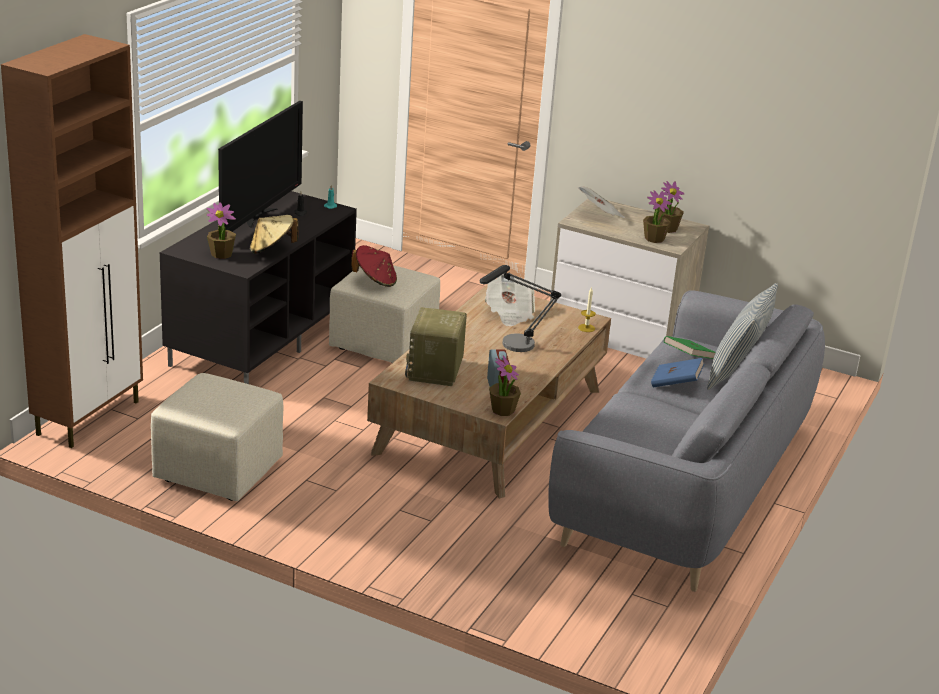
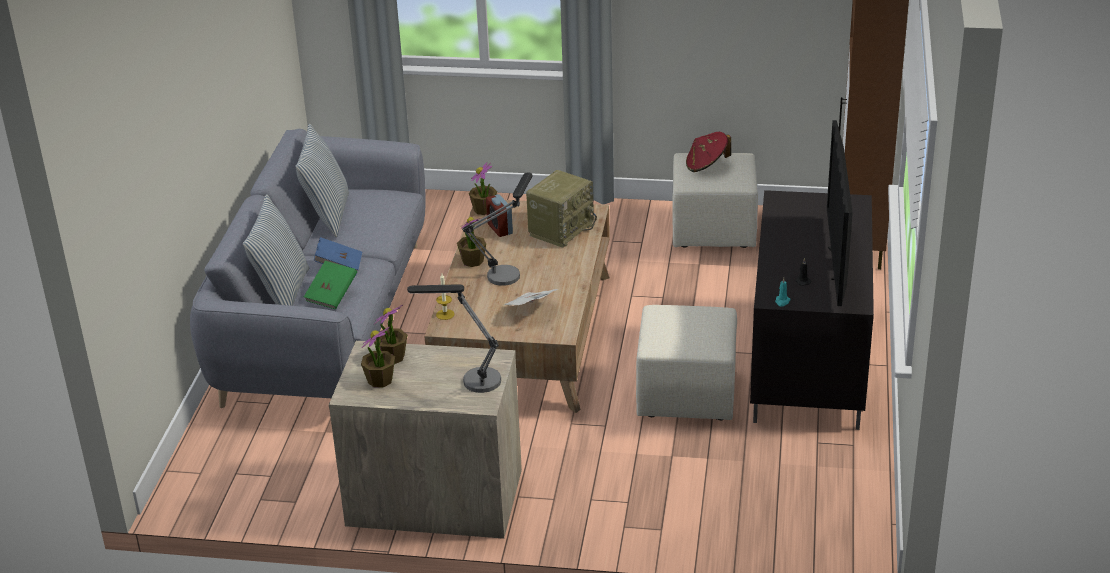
camera: 165 degrees right, 5 degrees up
(222, 254) = (816, 208): potted plant -> potted plant (472, 261)
(272, 249) = (778, 226): beige hat -> none
(375, 281) = (695, 320): red hat -> red hat (706, 165)
(436, 370) = (561, 229): radio -> radio turned 45 degrees clockwise
(600, 215) = (470, 380): newspaper -> table lamp
(679, 440) = (327, 215): none -> pillow

